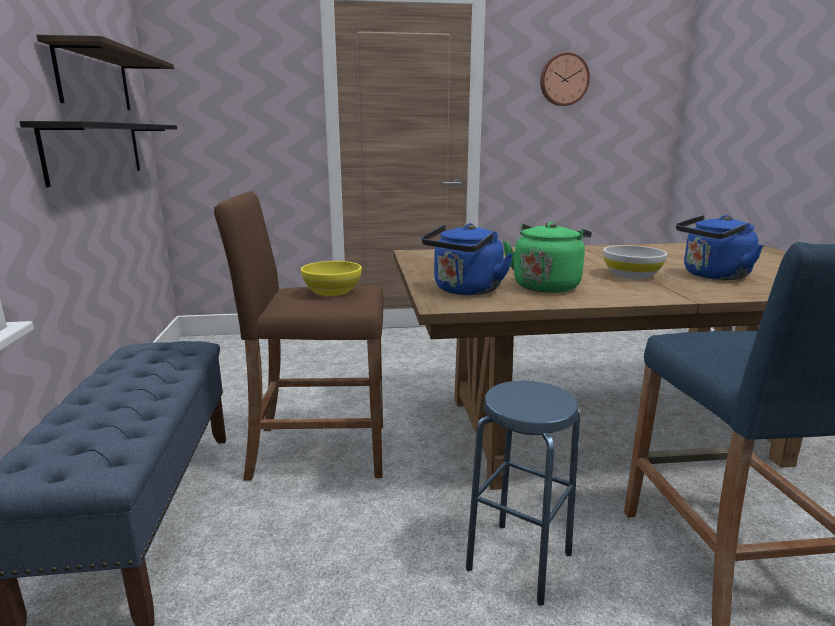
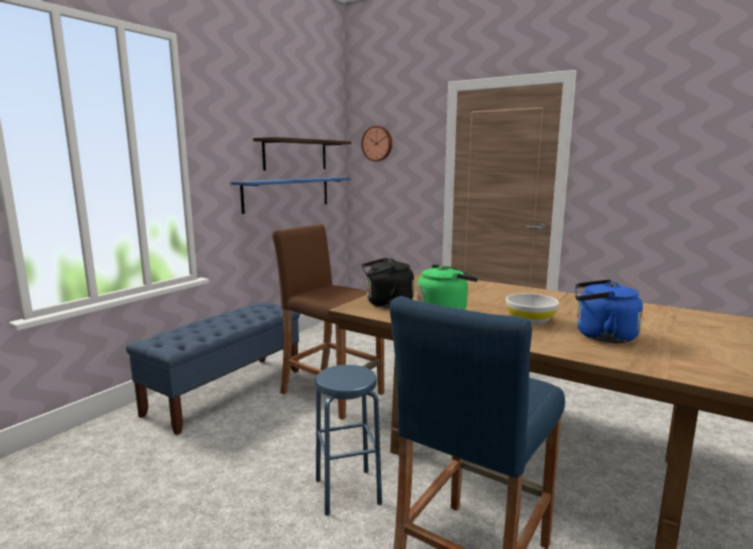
camera: 40 degrees right, 5 degrees down
(96, 150) = (287, 193): black shelf -> blue shelf
(332, 292) = (341, 291): yellow bowl -> none
(465, 291) = (386, 304): blue kettle -> black kettle
(563, 80) = (652, 140): wall clock -> wall clock (377, 143)

